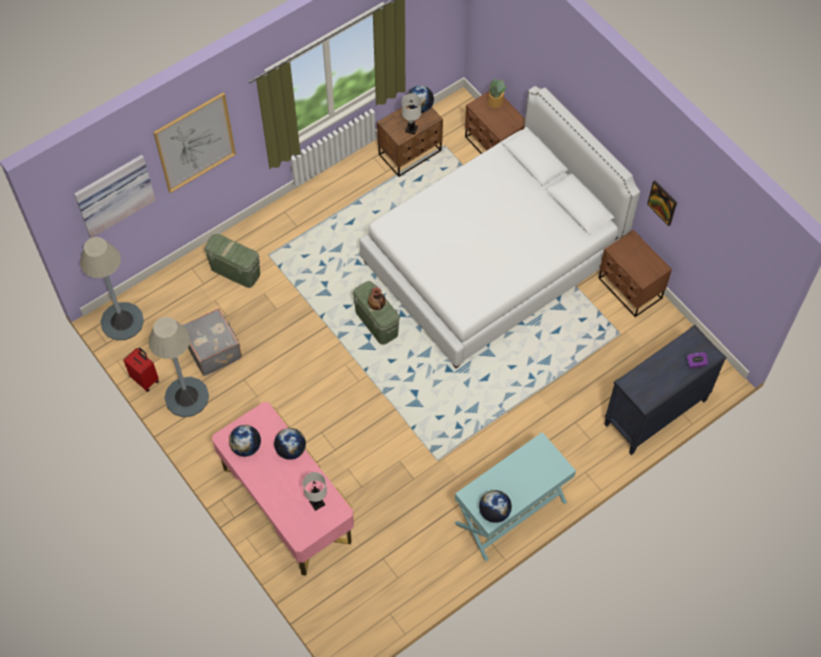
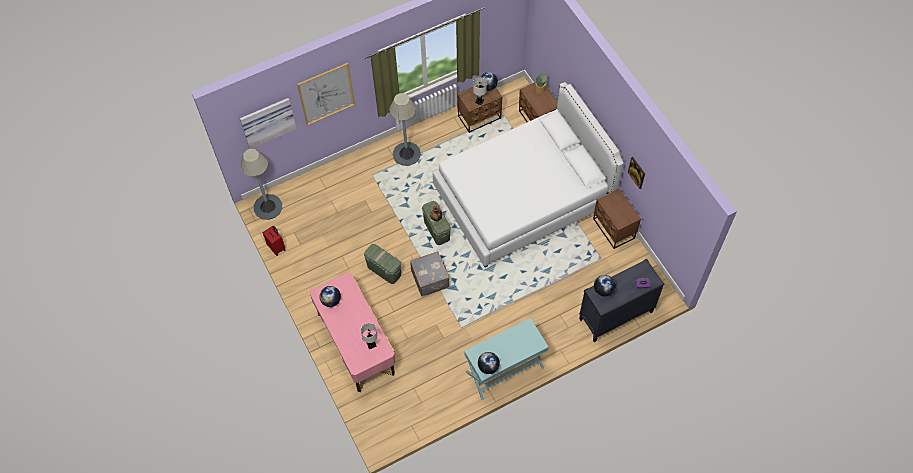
camera: 10 degrees right, 0 degrees up
(187, 397) = (302, 263): grey floor lamp -> grey floor lamp (406, 154)
(214, 349) = (325, 233): grey suitcase -> grey suitcase (430, 278)
(235, 271) = (348, 183): green storage box -> green storage box (384, 270)
(291, 450) = (360, 307): globe -> globe (603, 290)

